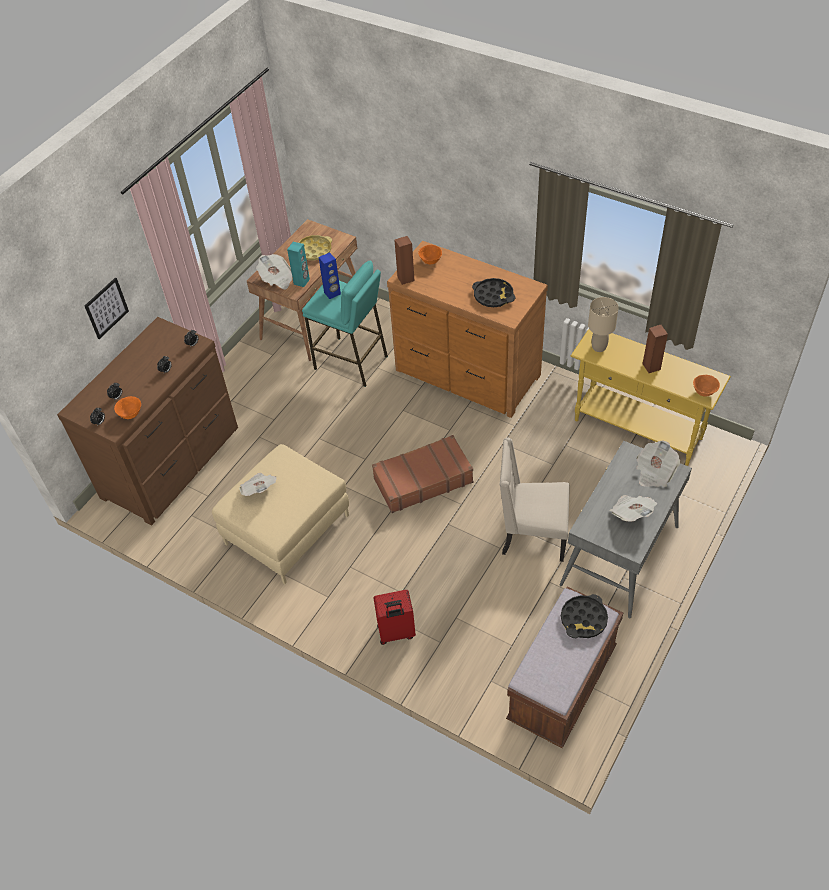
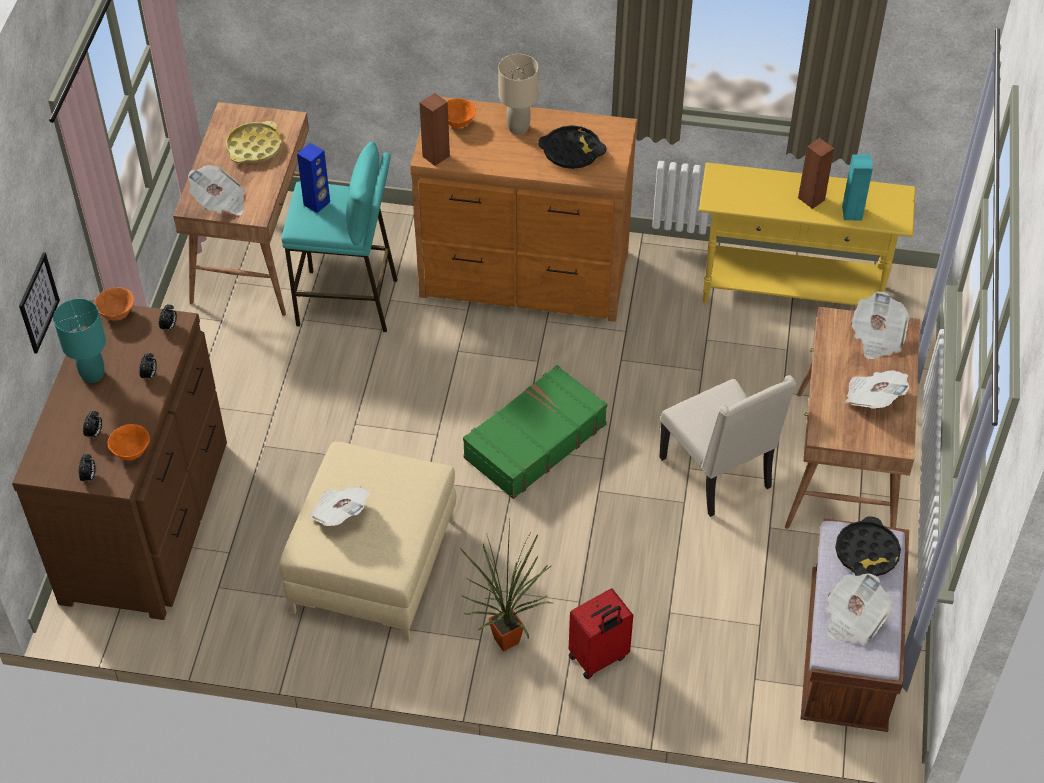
camera: 25 degrees left, 0 degrees up
(134, 362) = (92, 375): none -> turquoise table lamp
(302, 281) = (260, 197): turquoise speaker -> turquoise speaker (852, 213)
(343, 606) = (508, 645): none -> potted plant
(422, 480) = (534, 441): brown suitcase -> green suitcase
(531, 535) = (718, 473): beige chair -> beige chair turned 105 degrees counterclockwise
(551, 662) = (852, 619): none -> newspaper
(598, 347) = (731, 190): beige table lamp -> beige table lamp (518, 129)
(620, 556) = (844, 467): grey desk -> brown desk
(704, 392) = (893, 216): orange bowl -> orange bowl (117, 314)

